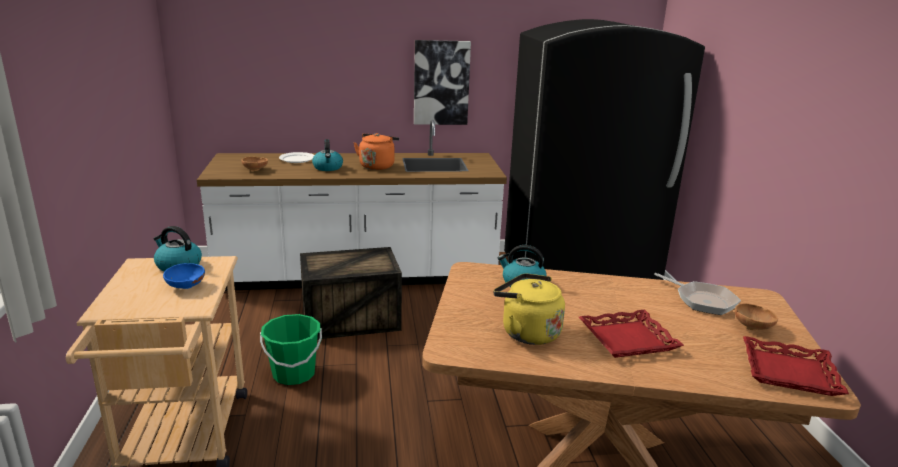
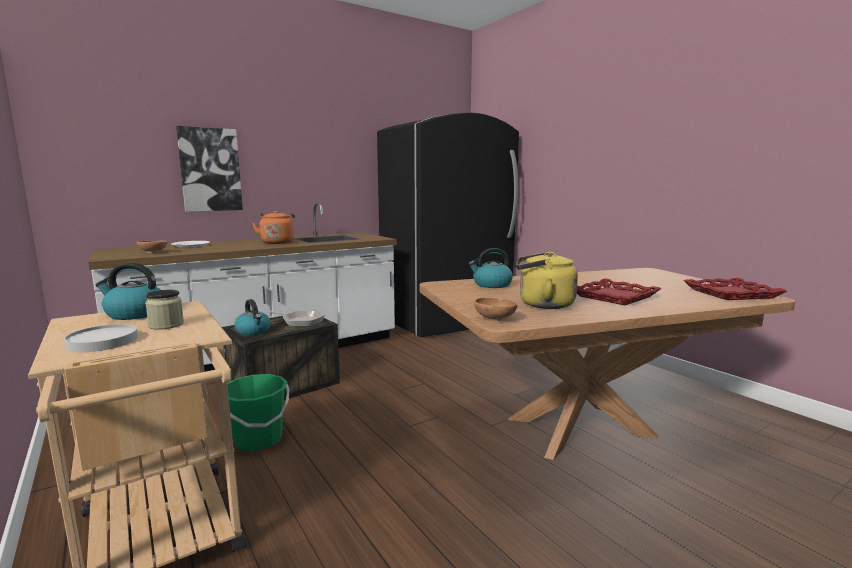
camera: 25 degrees left, 10 degrees down
(134, 298) = (103, 341): none -> white plate
(185, 287) = (166, 325): blue bowl -> jar
(328, 168) = (231, 246): kettle -> kettle (253, 331)
(441, 83) = (317, 173): picture -> picture (210, 170)
(702, 300) = (620, 276): frying pan -> frying pan (301, 321)
(753, 327) = (672, 281): brown bowl -> brown bowl (495, 319)

